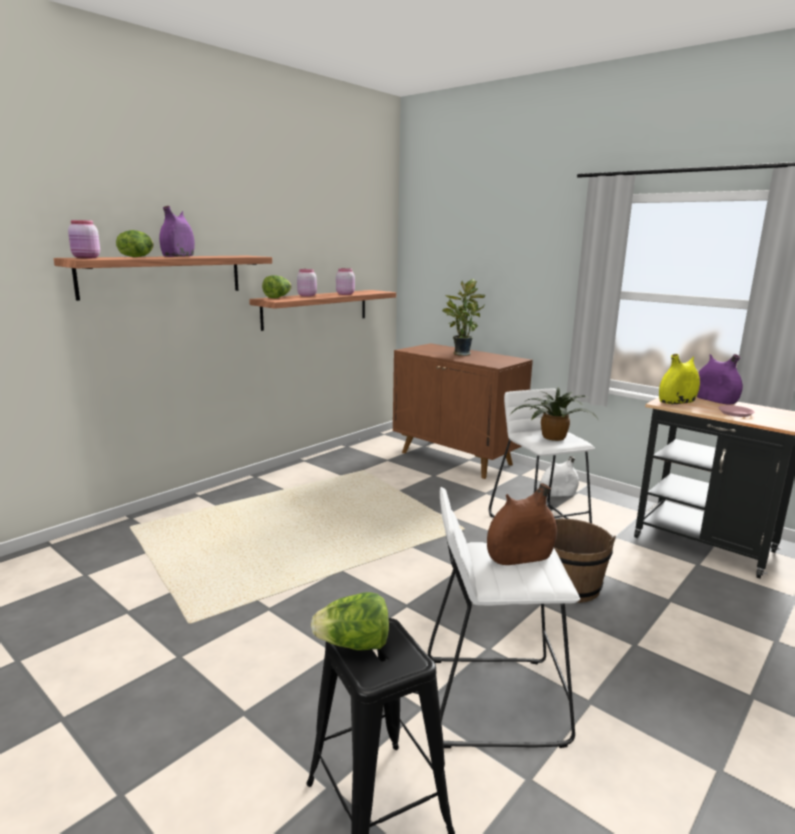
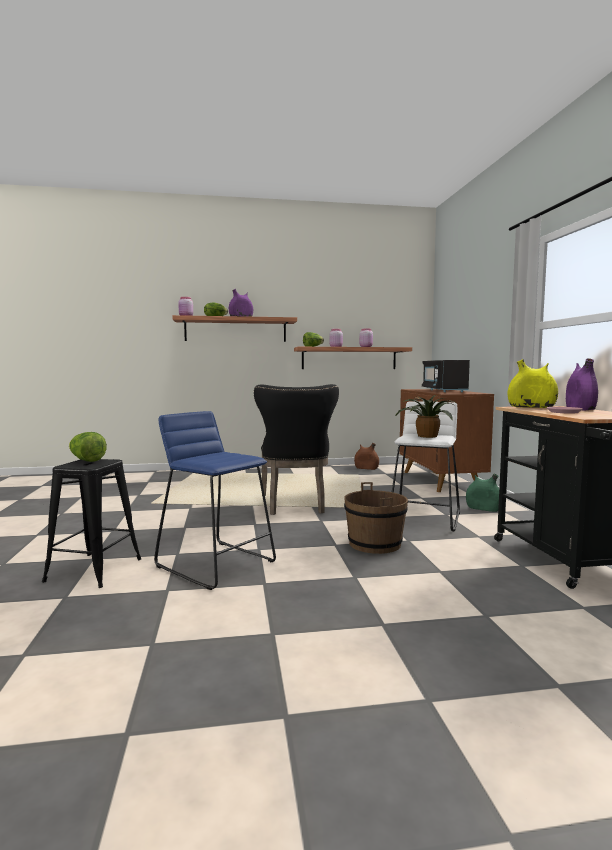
camera: 40 degrees right, 10 degrees down
(390, 551) = (295, 505): none -> black chair
(461, 354) = (443, 391): potted plant -> black microwave
(493, 699) = (217, 563): white stool -> blue stool
(520, 557) = (227, 456): brown vase -> brown vase (366, 468)
(558, 494) = (483, 509): white vase -> green vase

